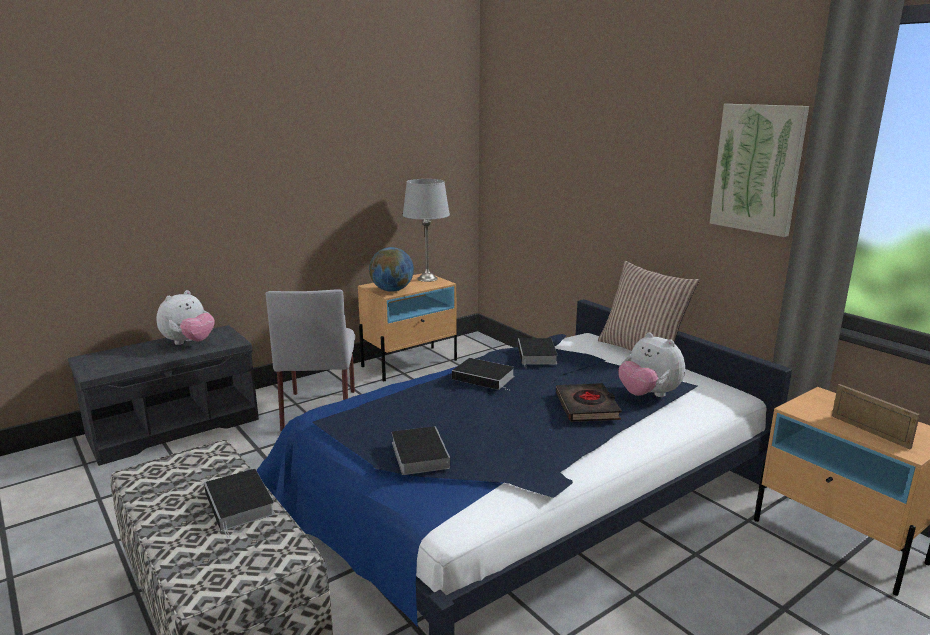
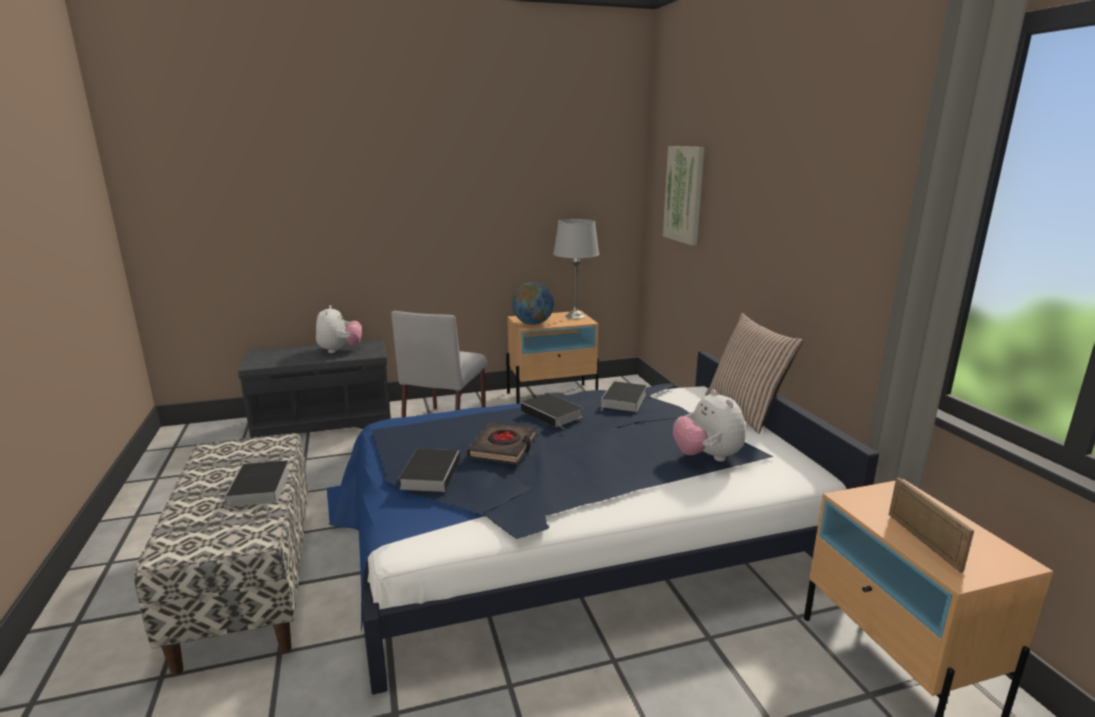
camera: 20 degrees right, 0 degrees up
(189, 343) = (339, 350): plush toy -> plush toy turned 60 degrees counterclockwise
(587, 407) = (628, 458): black book -> black book (503, 447)
(757, 168) = (873, 216): picture -> picture (684, 194)

